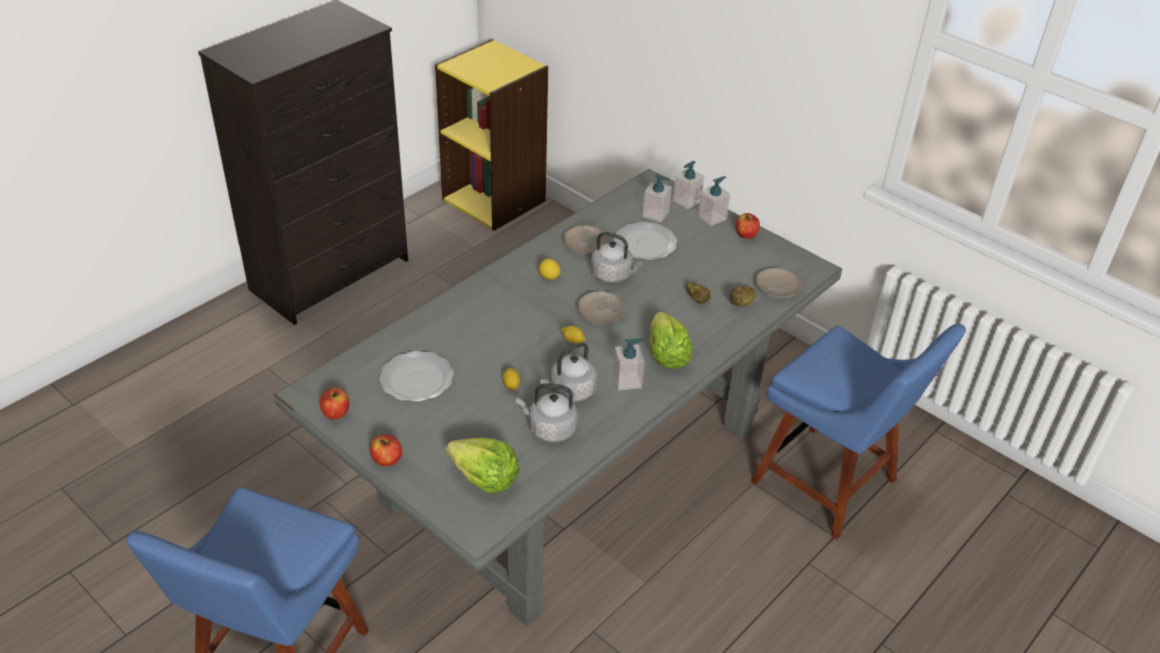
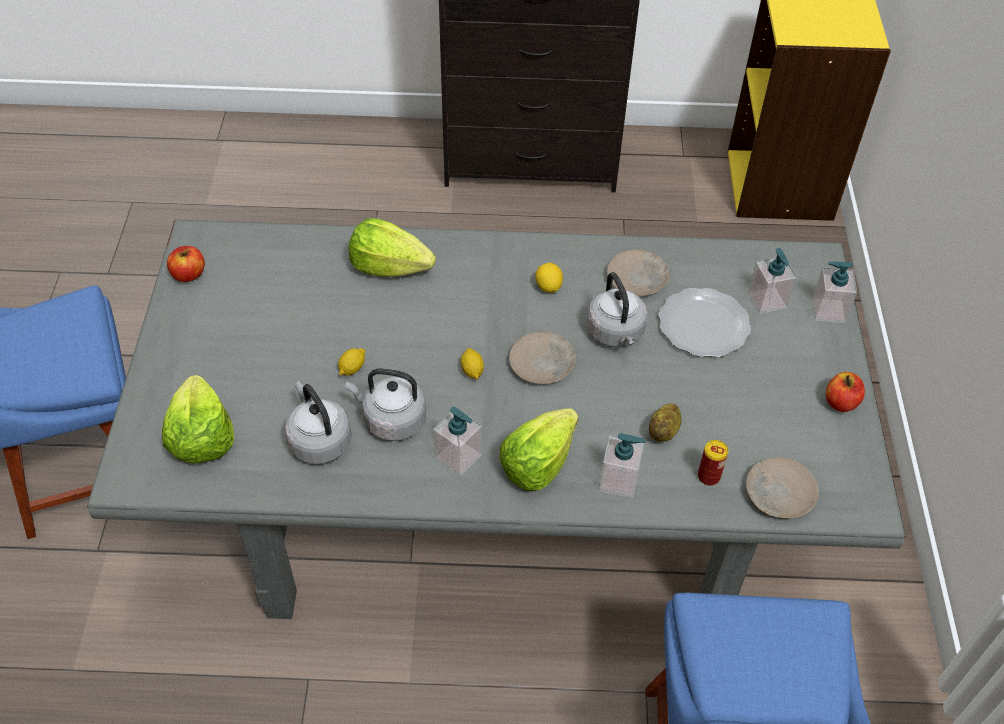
camera: 50 degrees right, 10 degrees up
(387, 459) = (161, 350): apple -> none
(416, 380) = (287, 296): plate -> none
(451, 326) = (389, 267): none -> lettuce
(712, 217) = (829, 352): soap dispenser -> soap dispenser (619, 481)
(741, 303) = (708, 476): potato -> can

